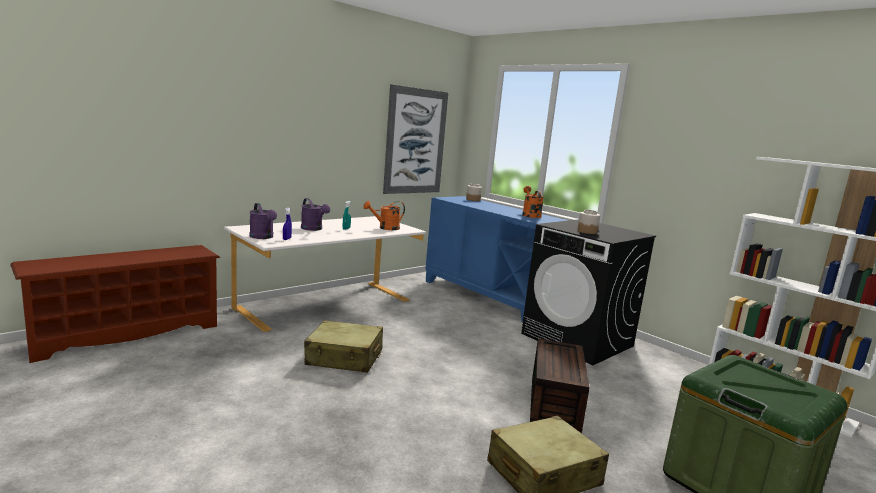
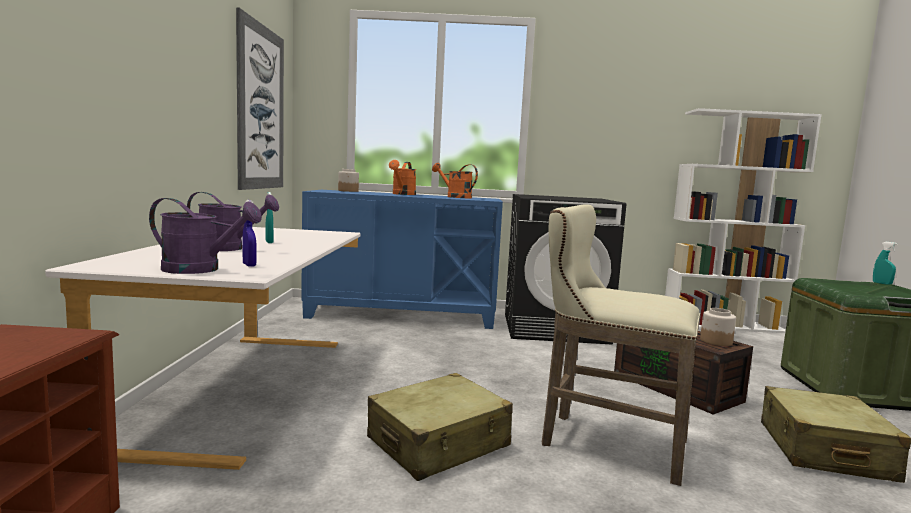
camera: 45 degrees left, 5 degrees down
(385, 228) = (310, 235): orange watering can -> orange watering can (402, 194)
(418, 397) = (605, 442): none -> beige stool
(587, 231) = (572, 199): jar -> jar (715, 341)
(819, 390) = (882, 283): none -> turquoise spray bottle

